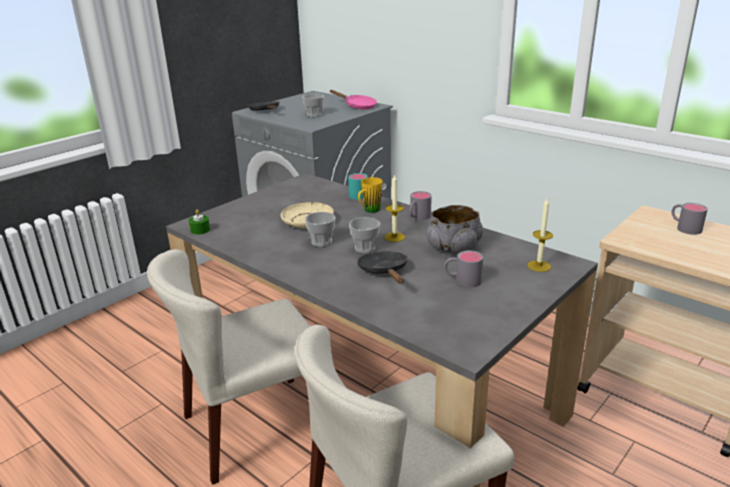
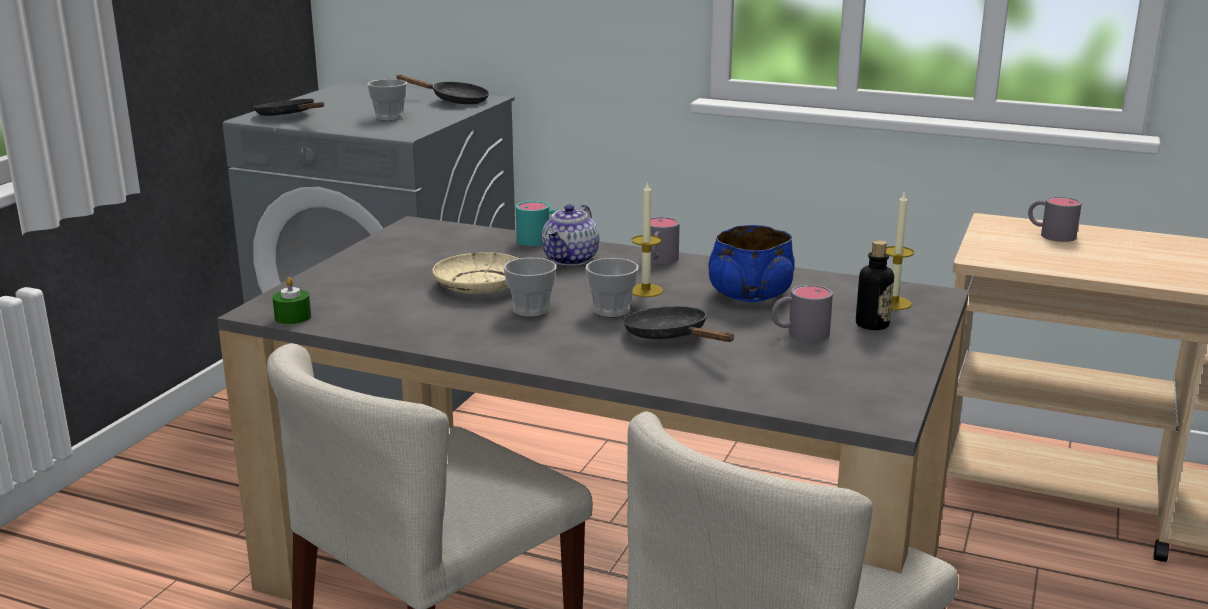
camera: 20 degrees left, 5 degrees down
(357, 106) = (454, 101): pink frying pan -> black frying pan
(369, 211) = (571, 259): yellow mug -> teapot
(453, 248) = (750, 294): grey bowl -> blue bowl
(513, 280) = (872, 325): none -> bottle

